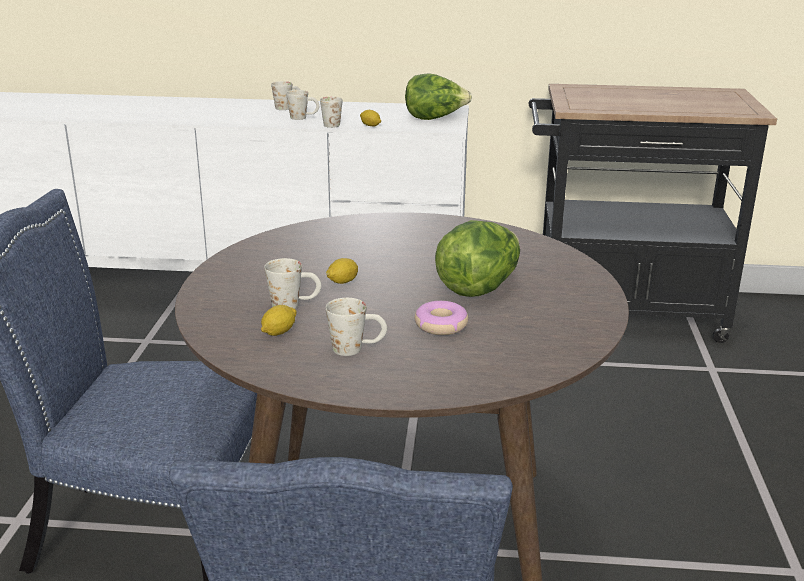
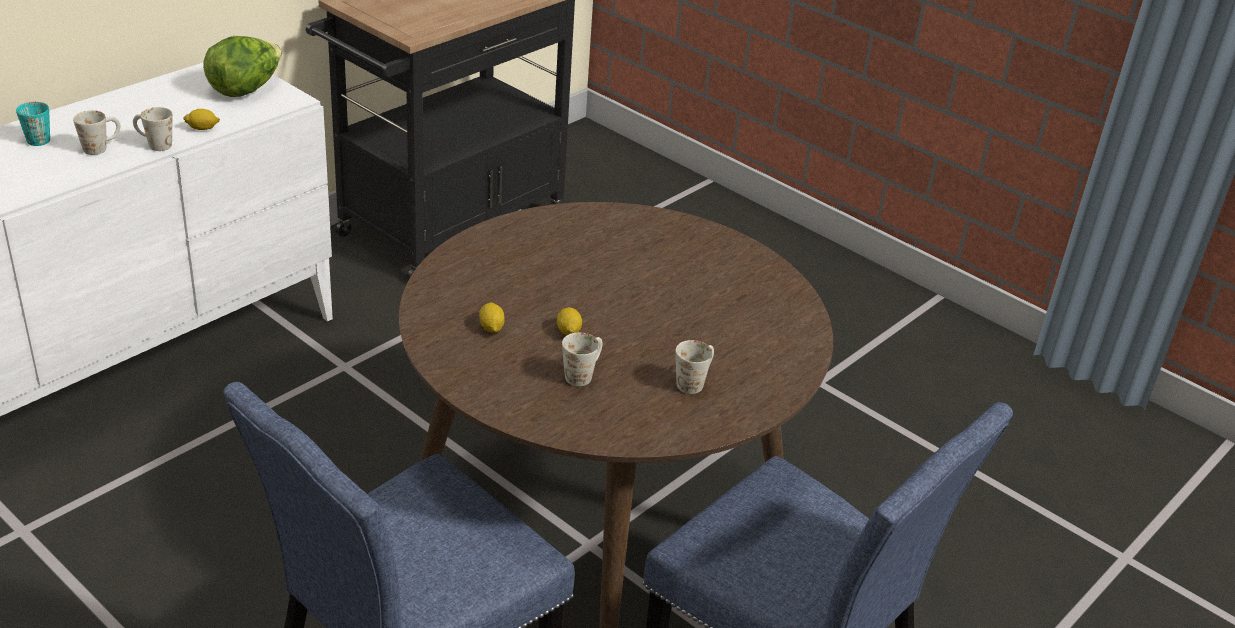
camera: 55 degrees left, 10 degrees up
(279, 332) = (623, 402): lemon -> lemon (491, 327)
(287, 107) = (41, 137): white mug -> turquoise mug
(440, 325) = (700, 328): donut -> none
(479, 287) = (658, 280): lettuce -> none

